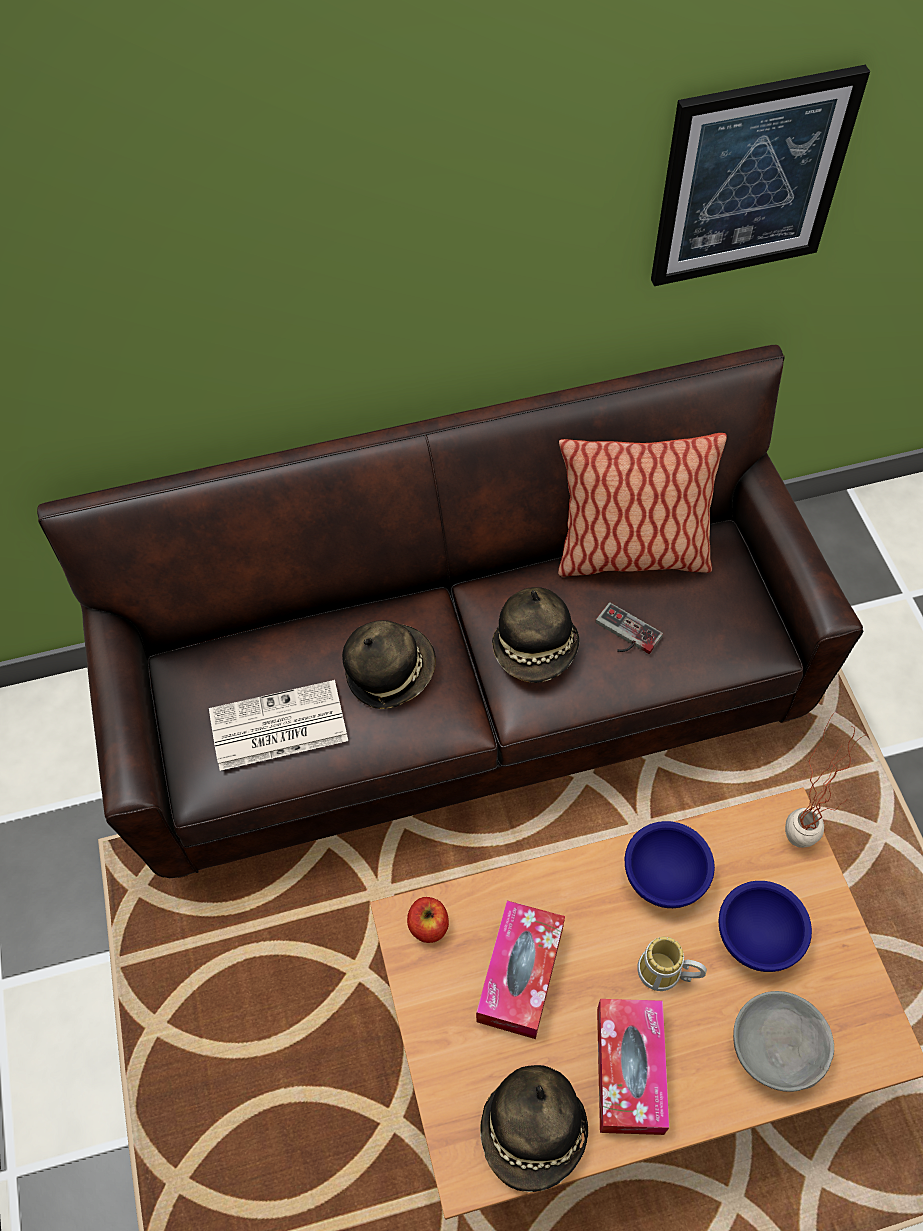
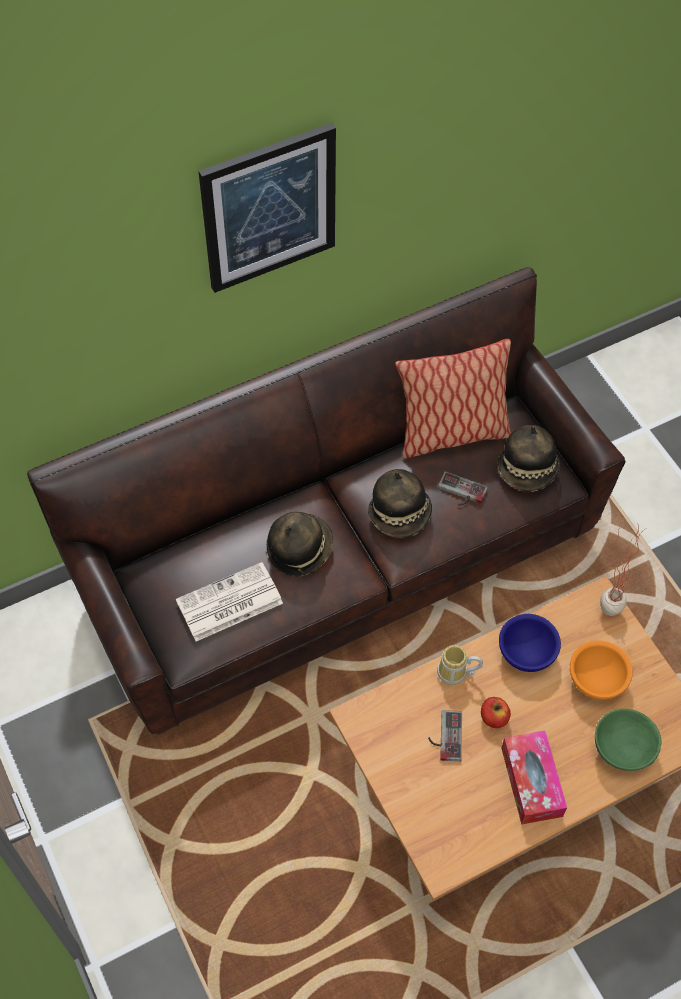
camera: 15 degrees left, 0 degrees up
(428, 926) = (374, 717): apple -> apple (493, 717)
(520, 974) = (444, 736): tissue box -> game controller
(534, 1133) = (478, 834): hat -> hat (528, 470)
(664, 975) = (540, 717): mug -> mug (456, 674)
(751, 179) = (502, 165): picture -> picture (269, 208)
(756, 938) = (595, 681): blue bowl -> orange bowl
(774, 1048) = (622, 748): grey bowl -> green bowl

